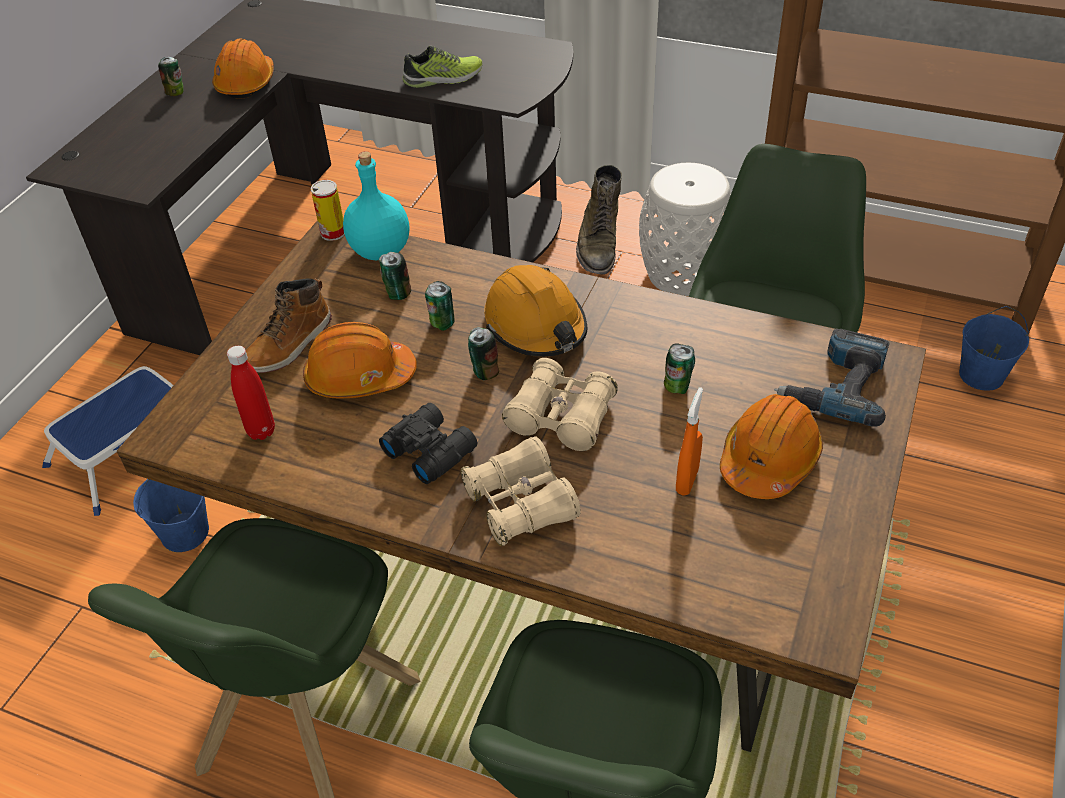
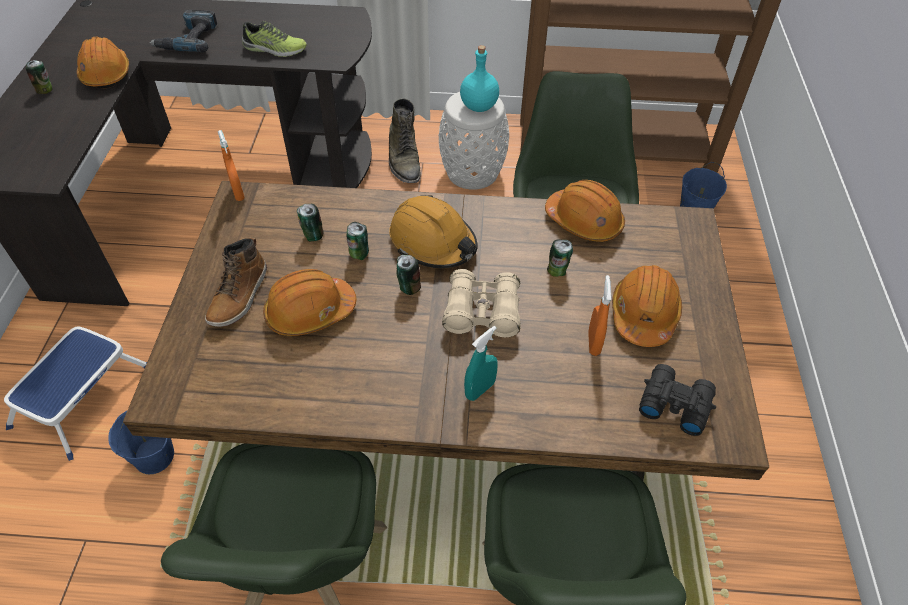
camera: 20 degrees left, 5 degrees up
(261, 431) = (245, 376): red bottle -> none
(333, 233) = (238, 193): can -> orange spray bottle
(381, 250) = (285, 201): turquoise bottle -> turquoise bottle (479, 106)
(430, 449) = (391, 361): black binoculars -> black binoculars (673, 403)
(443, 78) = (274, 49): shoe -> shoe turned 45 degrees clockwise
(520, 504) = (480, 390): beige binoculars -> turquoise spray bottle
(738, 334) = (584, 221): none -> orange hard hat
(835, 385) = (665, 247): power drill -> power drill (188, 38)

